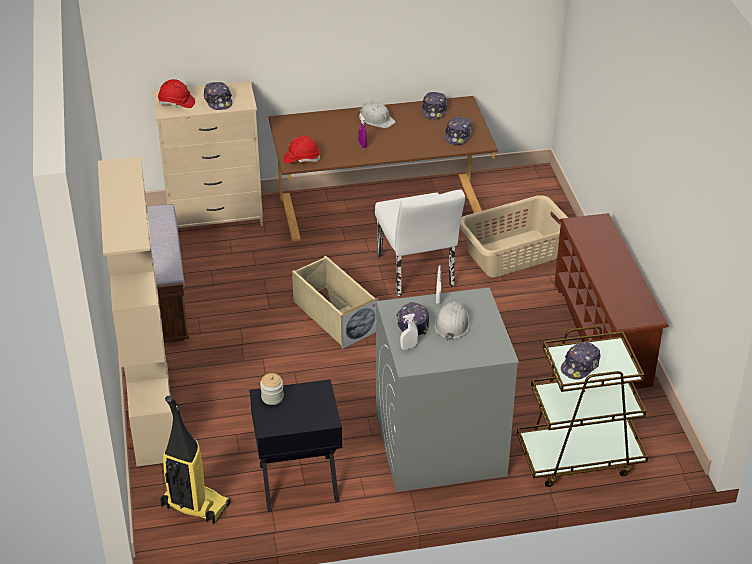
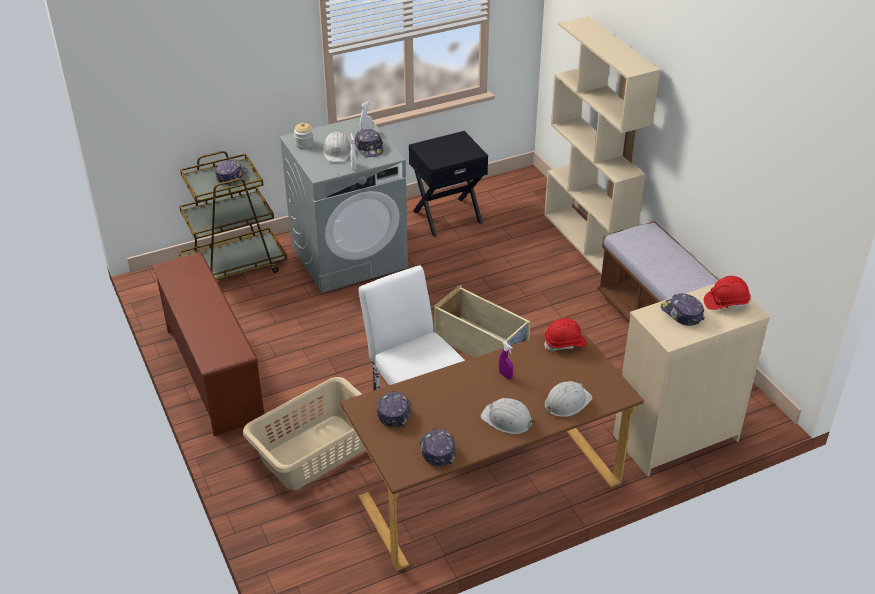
camera: 165 degrees right, 0 degrees up
(194, 506) = (513, 193): vacuum cleaner -> none
(272, 397) = (468, 152): jar -> jar (304, 144)
(326, 122) = (567, 402): none -> white hard hat

